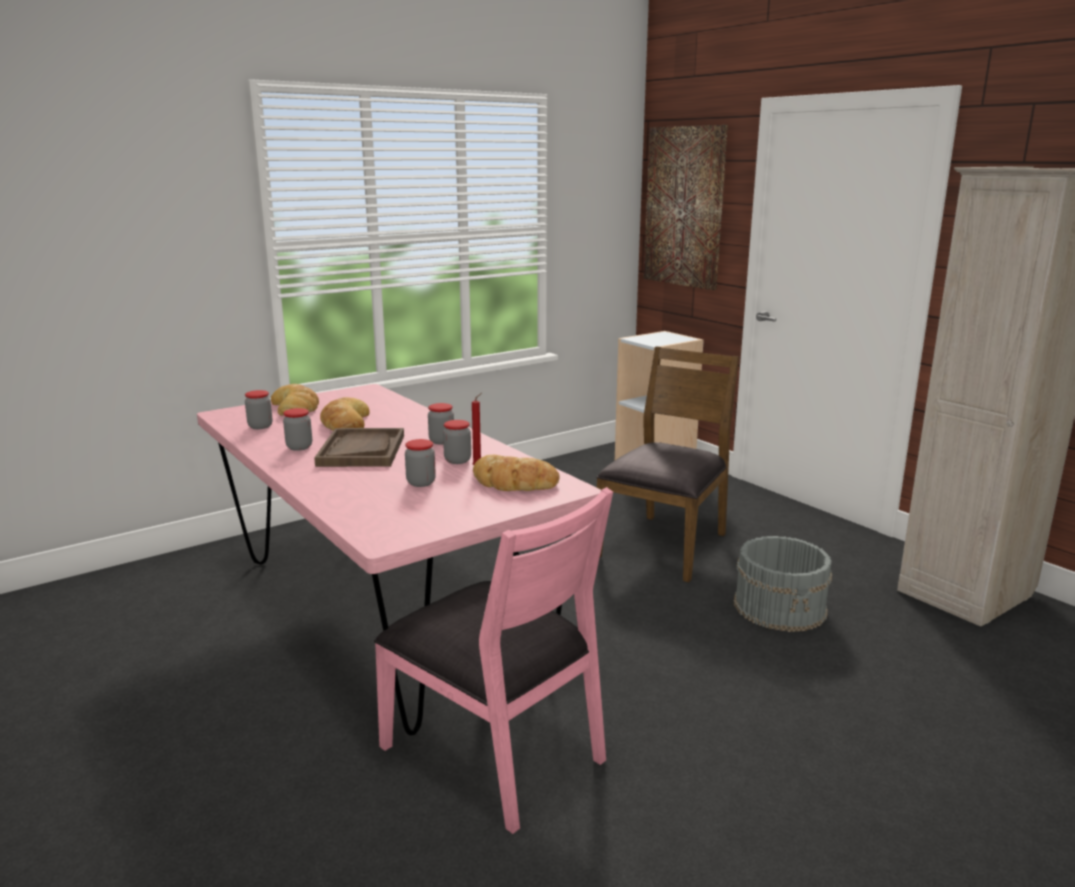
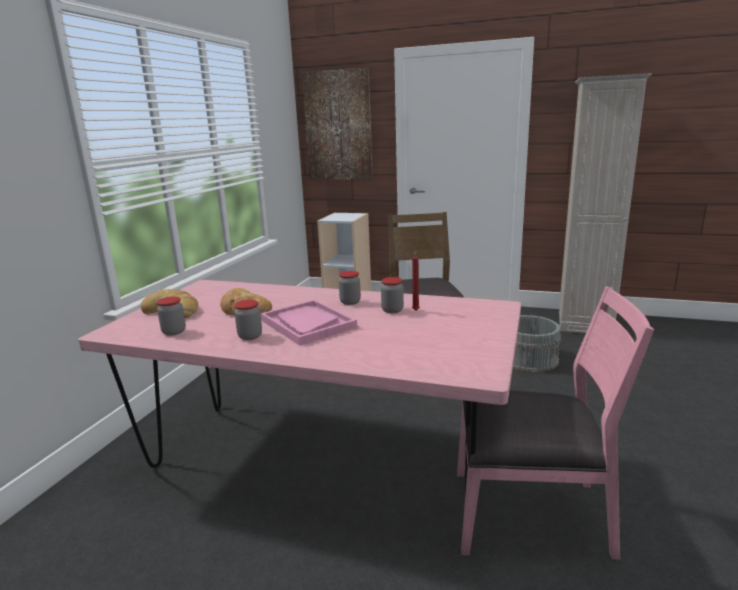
camera: 35 degrees left, 0 degrees up
(361, 450) = (307, 324): brown tray -> pink tray
(421, 483) = (406, 331): jar -> none
(513, 482) = (461, 312): bread -> none

